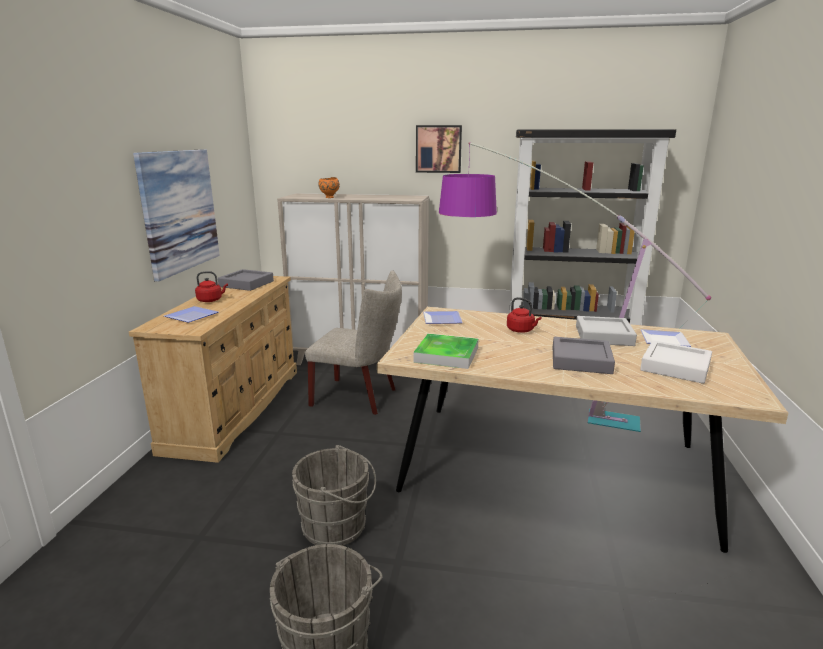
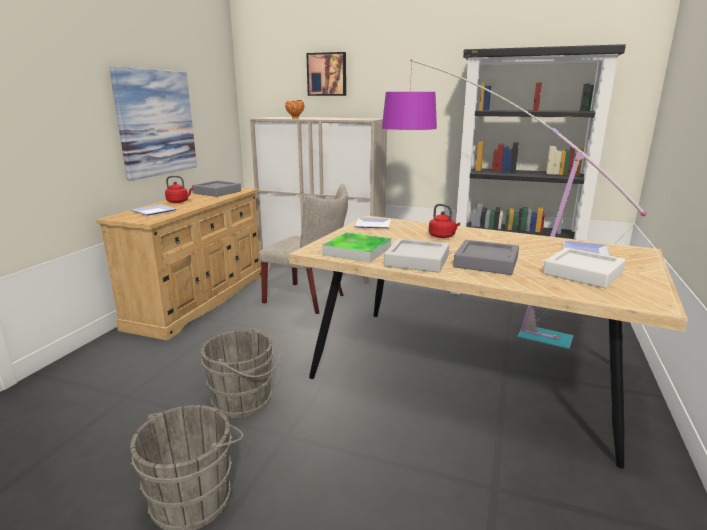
camera: 10 degrees right, 0 degrees up
(438, 149) = (397, 74): picture -> picture (327, 74)
(604, 336) = (523, 244): grey tray -> grey tray (417, 260)

